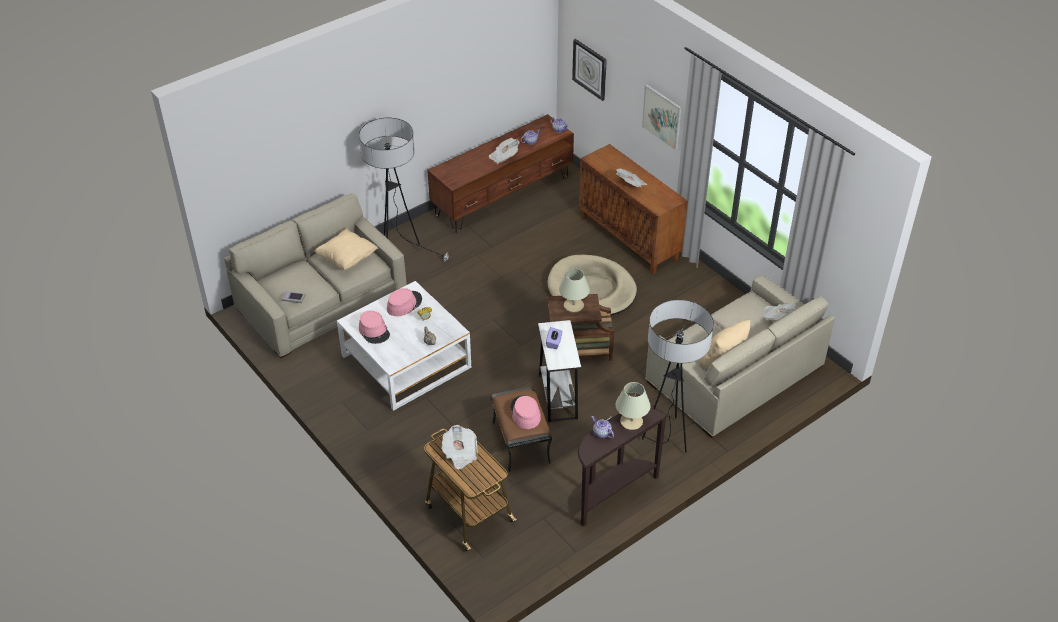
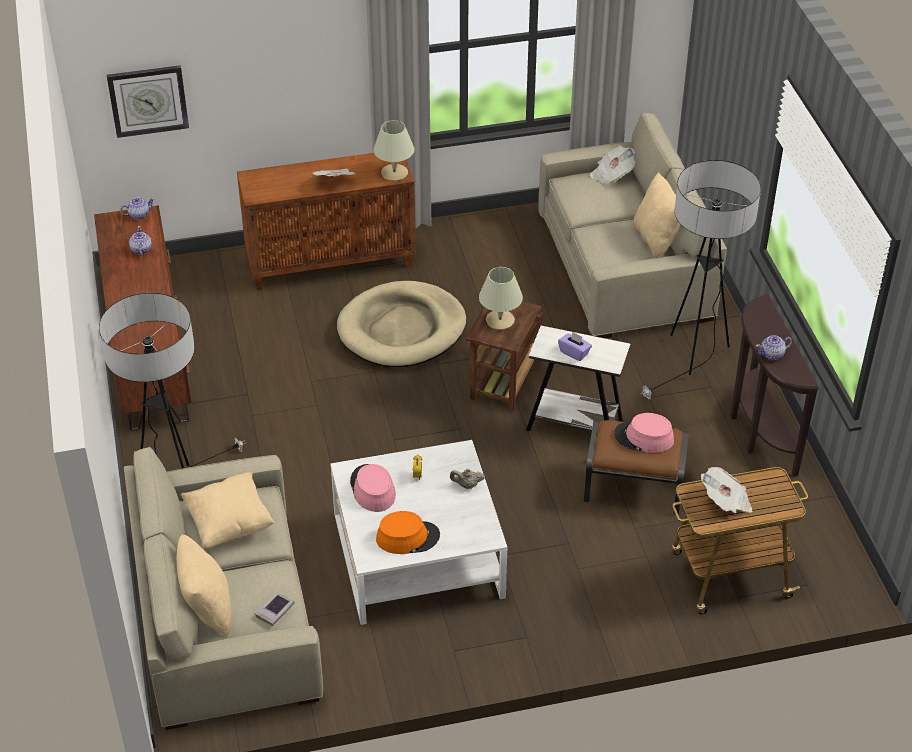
camera: 65 degrees left, 0 degrees up
(283, 273) = (207, 608): none -> beige pillow
(374, 331) = (408, 537): pink hat -> orange hat
(504, 157) = (152, 285): newspaper -> none
(631, 421) = (764, 324): beige table lamp -> beige table lamp (394, 173)
(662, 116) = (309, 76): picture -> none

